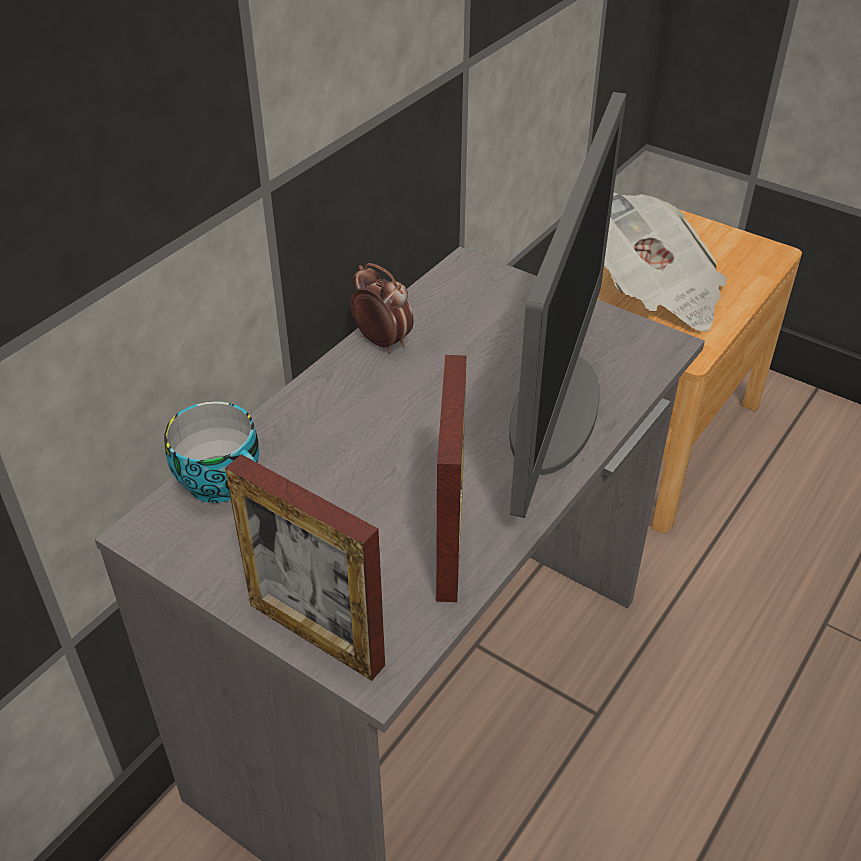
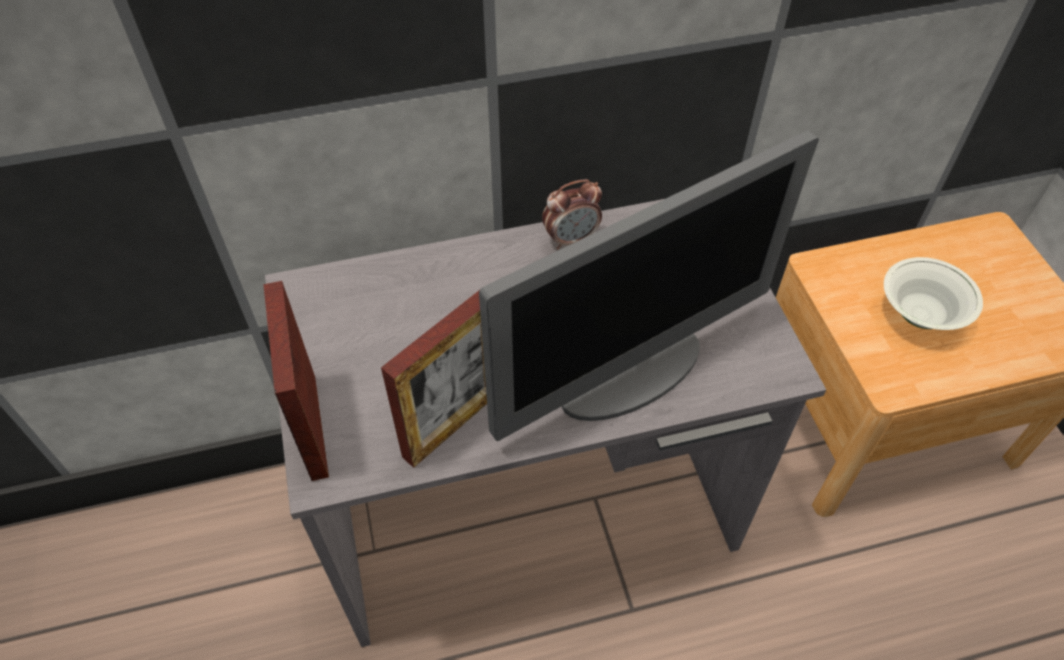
camera: 40 degrees right, 10 degrees up
(224, 481) = (367, 283): cup -> none
(382, 342) = (571, 239): alarm clock -> alarm clock turned 75 degrees clockwise
(655, 293) = (920, 315): newspaper -> white bowl

